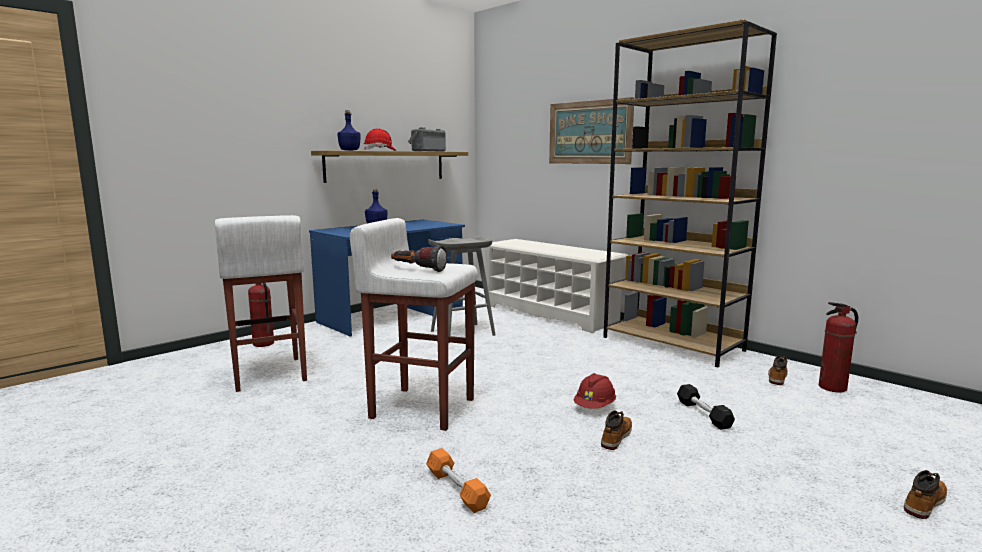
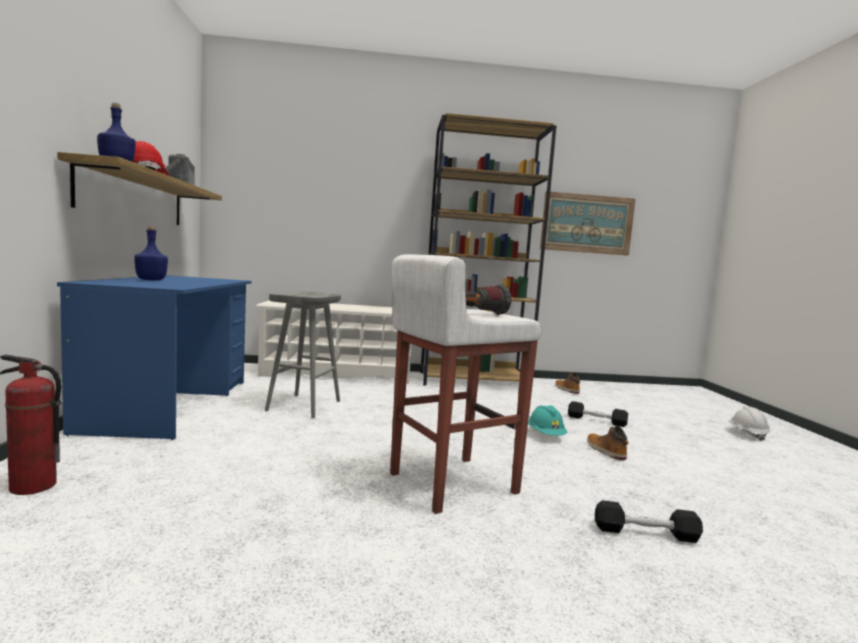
camera: 50 degrees left, 5 degrees down
(268, 374) = (167, 522): white stool -> none
(456, 489) = (646, 533): orange dumbbell -> black dumbbell
(589, 132) = (369, 193): picture -> picture (587, 224)
(595, 407) = (546, 435): red hard hat -> turquoise hard hat
(832, 388) = (596, 389): fire extinguisher -> none
(923, 503) = (747, 434): boot -> white hard hat

